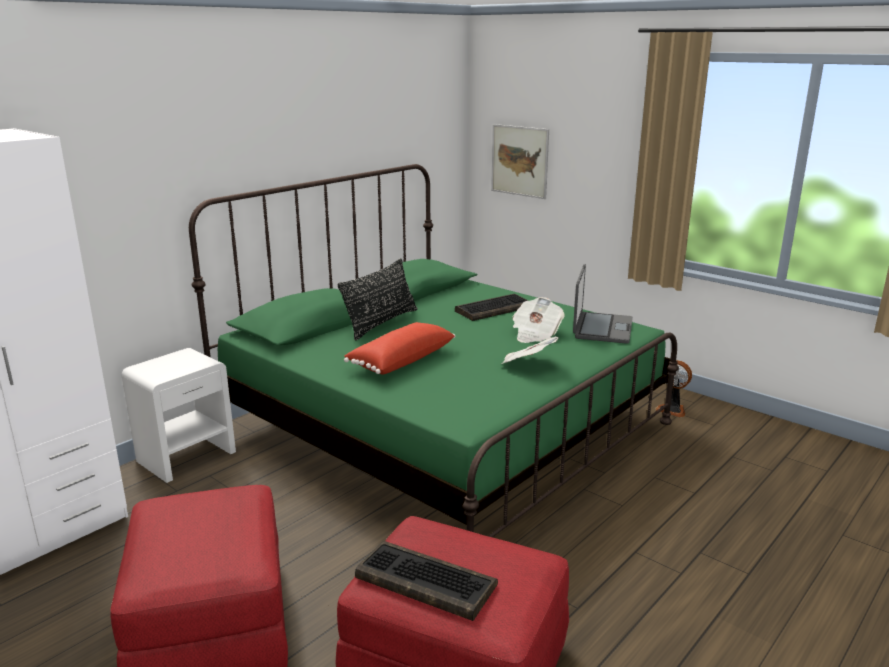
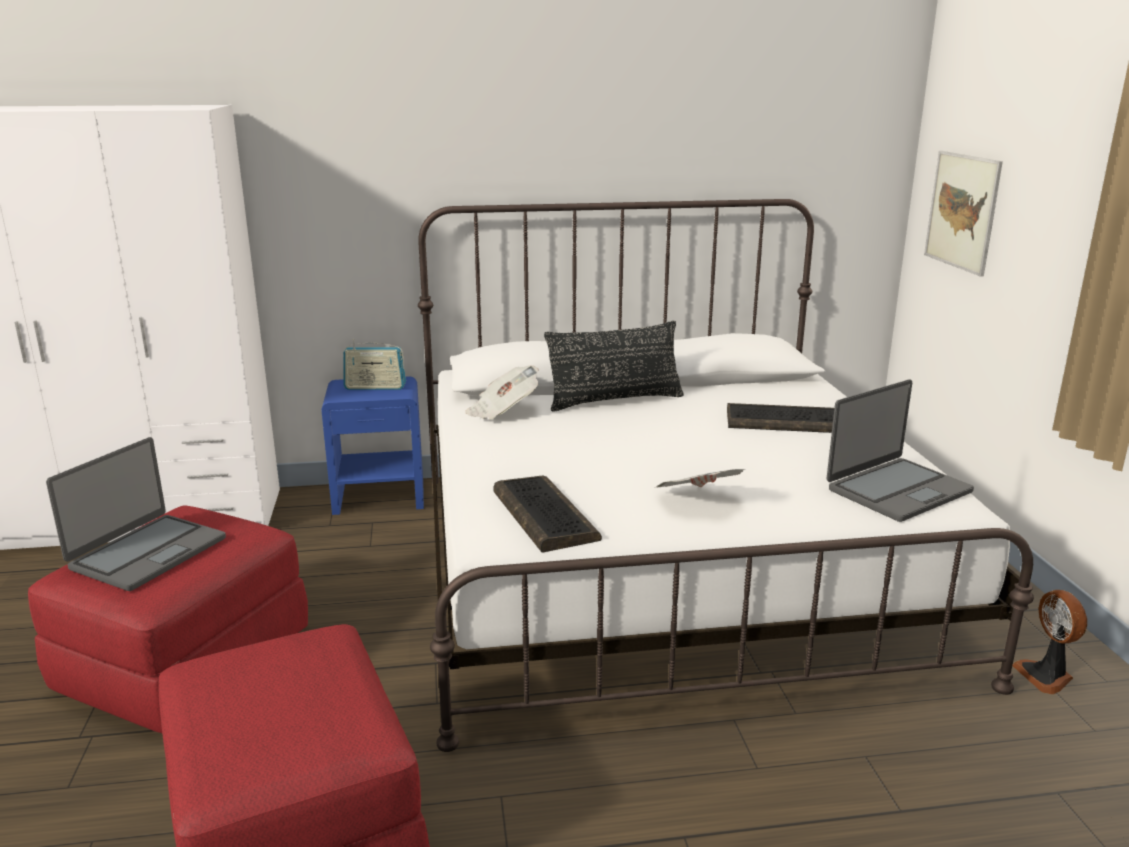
camera: 40 degrees right, 0 degrees up
(176, 363) = (375, 387): none -> radio
(187, 456) = (380, 497): white nightstand -> blue nightstand
(188, 540) = (147, 553): none -> laptop
(400, 360) = (558, 447): red pillow -> none
(424, 581) = (230, 694): keyboard -> keyboard (542, 515)
(443, 427) = (662, 565): green bed -> white bed
(535, 334) = (781, 468): newspaper -> newspaper (502, 411)

